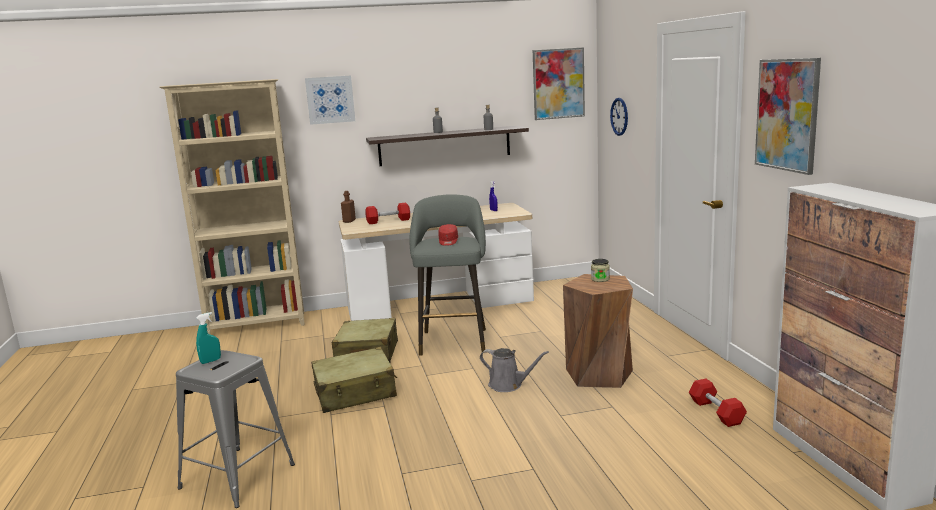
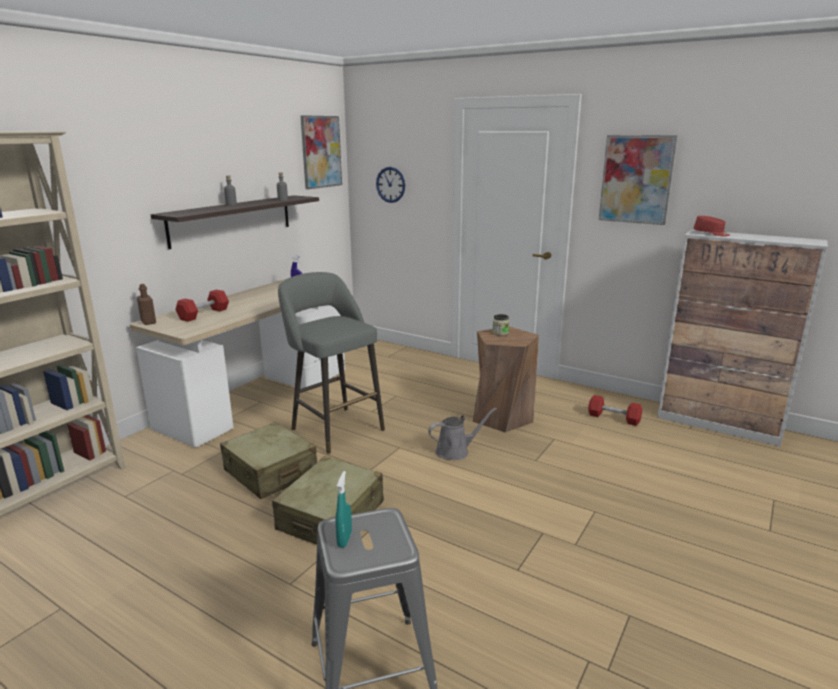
camera: 45 degrees left, 5 degrees up
(330, 99) = (103, 164): picture -> none
(448, 241) = (334, 324): red cap -> red cap (711, 234)

